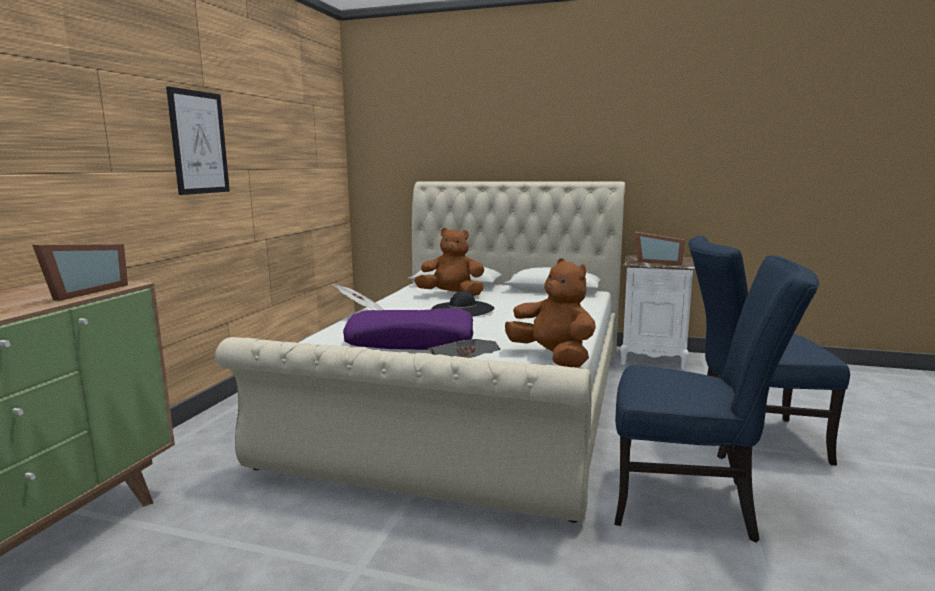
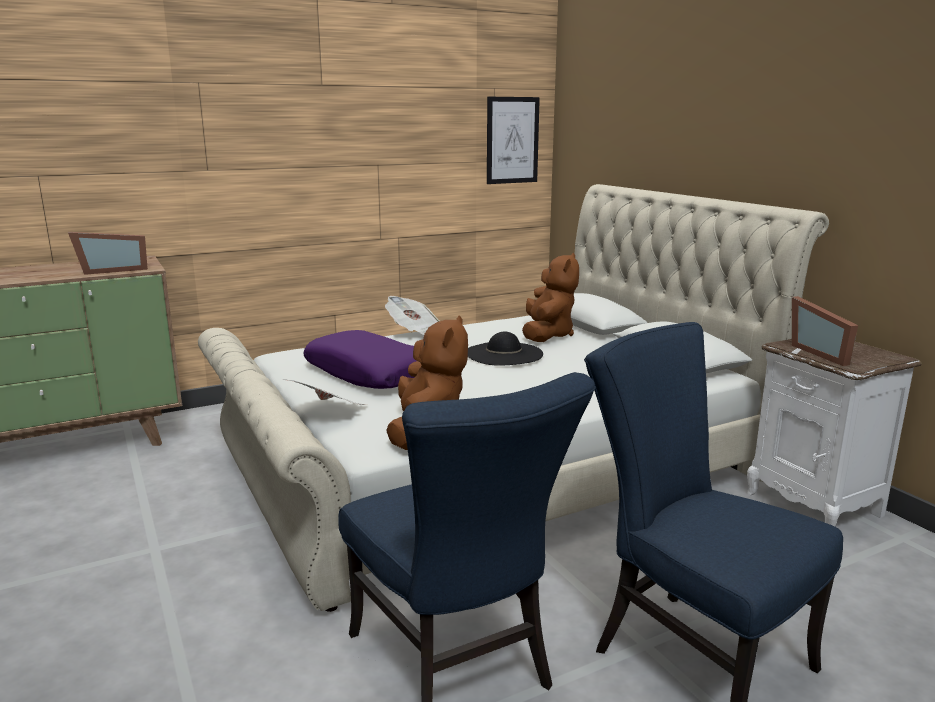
camera: 45 degrees right, 5 degrees up
(199, 142) = (308, 140): picture -> picture (512, 140)
(452, 295) = (547, 335): brown plush toy -> brown plush toy turned 45 degrees clockwise

